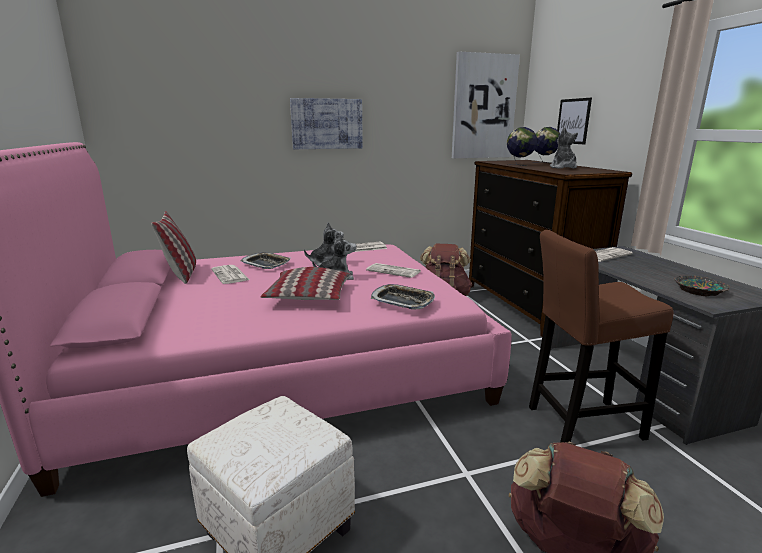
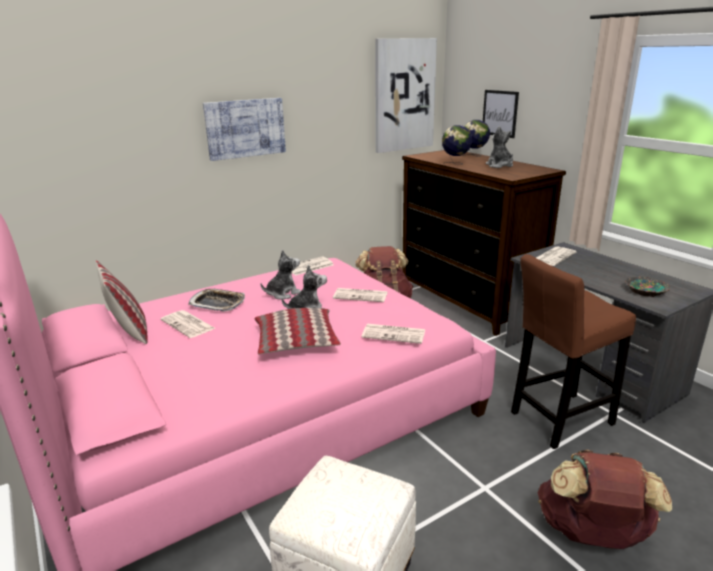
camera: 15 degrees left, 5 degrees up
(402, 301) = (394, 334): tray -> newspaper

